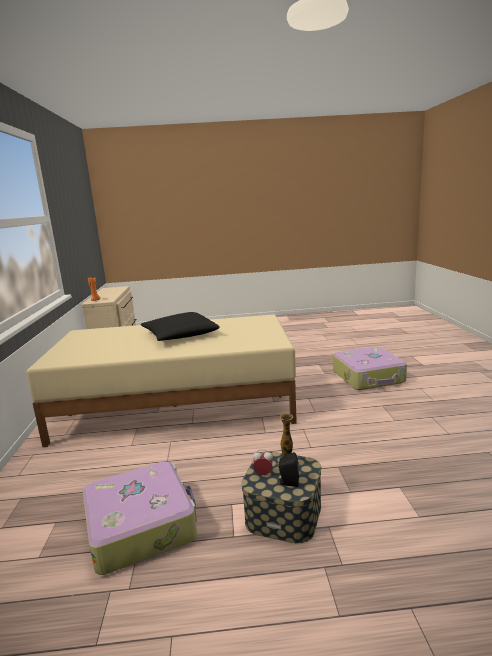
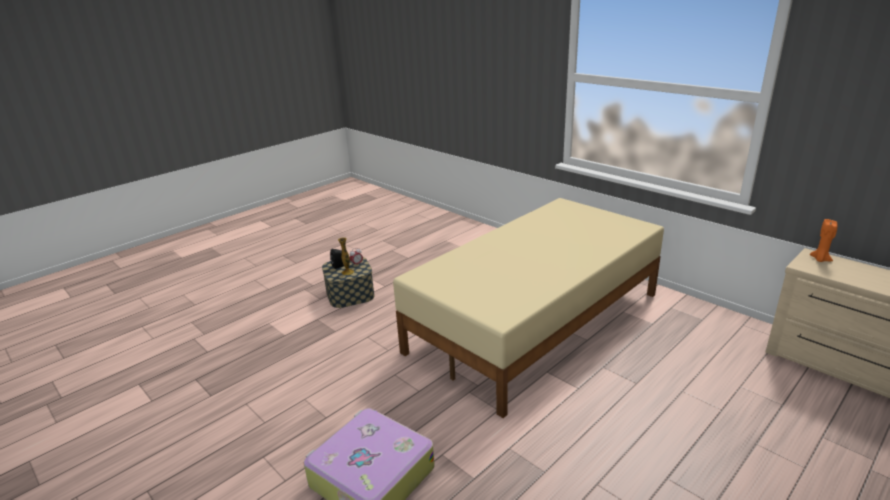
camera: 140 degrees right, 10 degrees up
(142, 525) = (419, 262): suitcase -> none
(180, 335) = (533, 255): black pillow -> none

